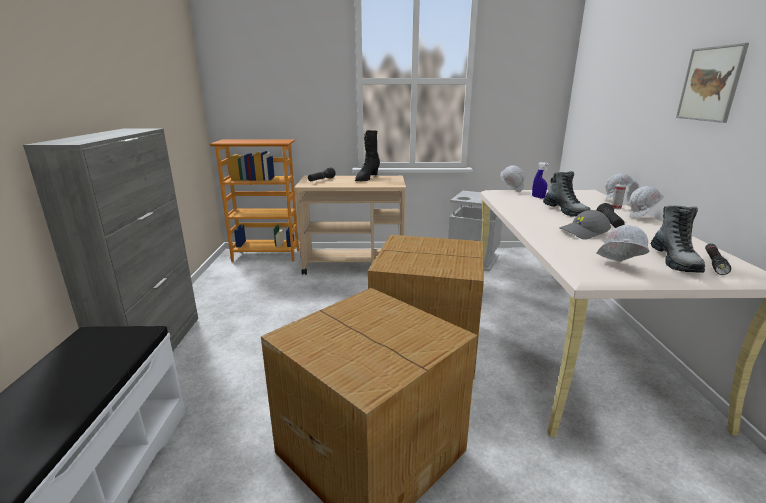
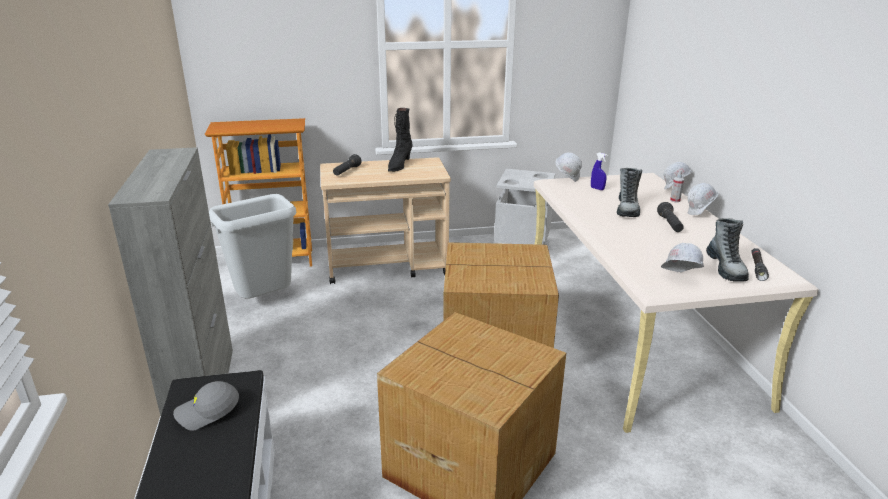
camera: 10 degrees left, 5 degrees up
(245, 282) = (265, 300): none -> grey trash can
(565, 211) = (627, 209): boot -> boot turned 45 degrees clockwise
(584, 233) = (647, 239): grey cap -> grey cap (208, 412)
(710, 84) = (755, 92): picture -> none

